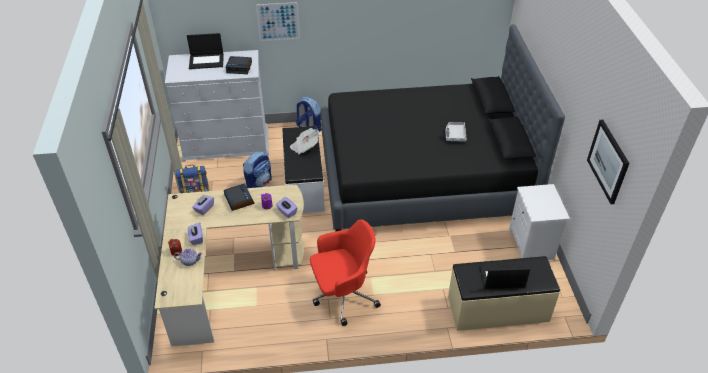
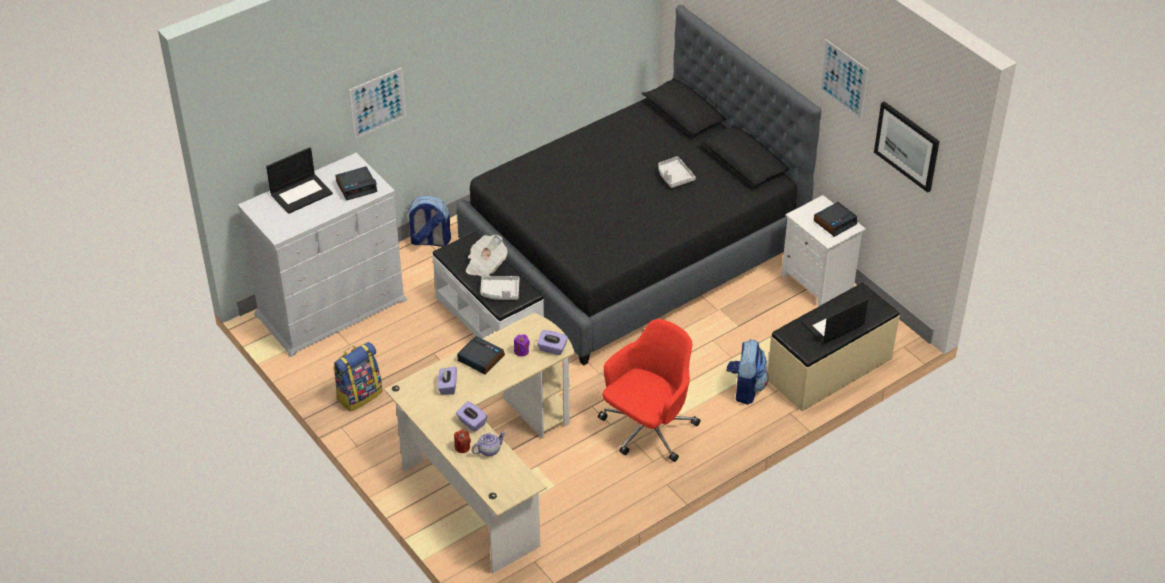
camera: 30 degrees left, 0 degrees up
(259, 183) = (427, 342): backpack -> backpack (745, 388)
(299, 166) = (500, 292): none -> grey tray
(549, 205) = (835, 222): none -> alarm clock
(583, 96) = (843, 79): none -> picture

